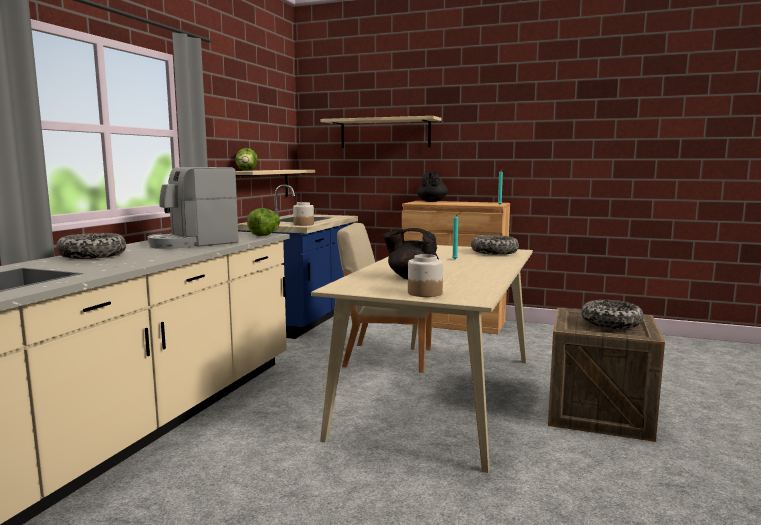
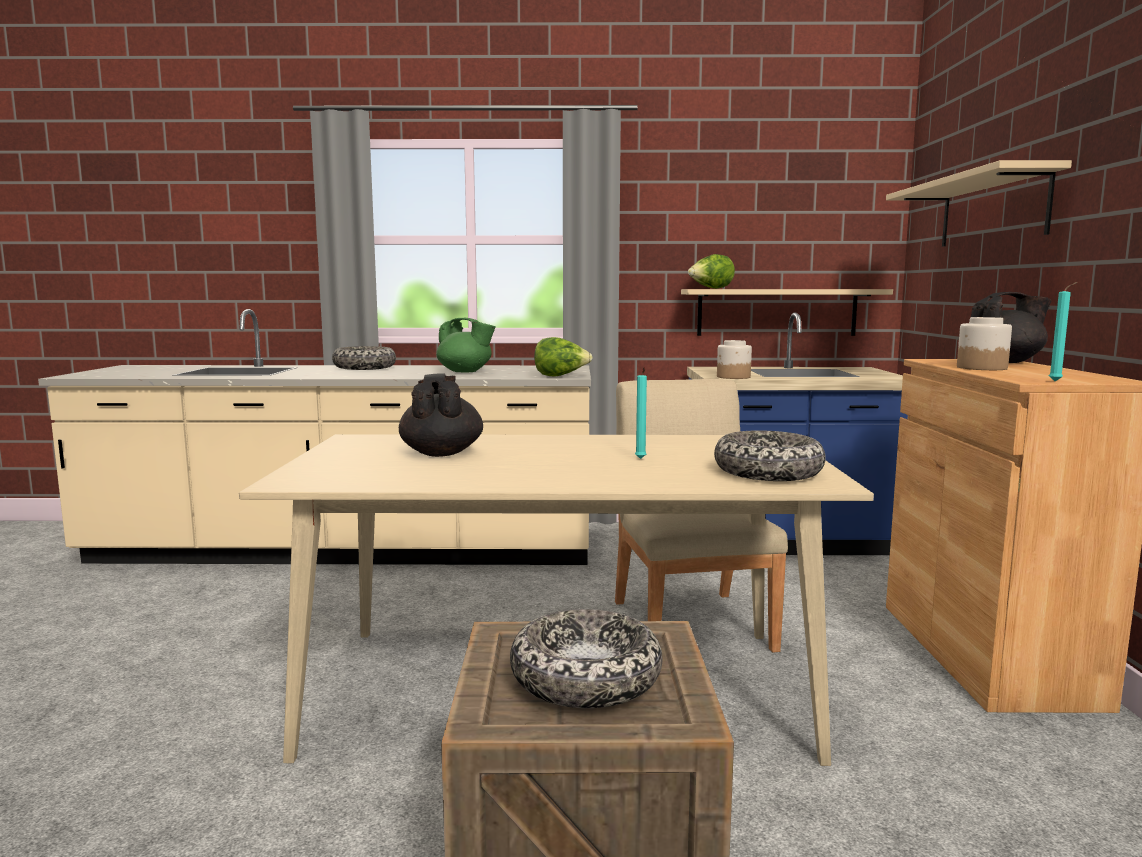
camera: 70 degrees right, 0 degrees up
(193, 243) = (465, 372): coffee machine -> green teapot
(424, 293) = (331, 463): jar -> jar (981, 368)

